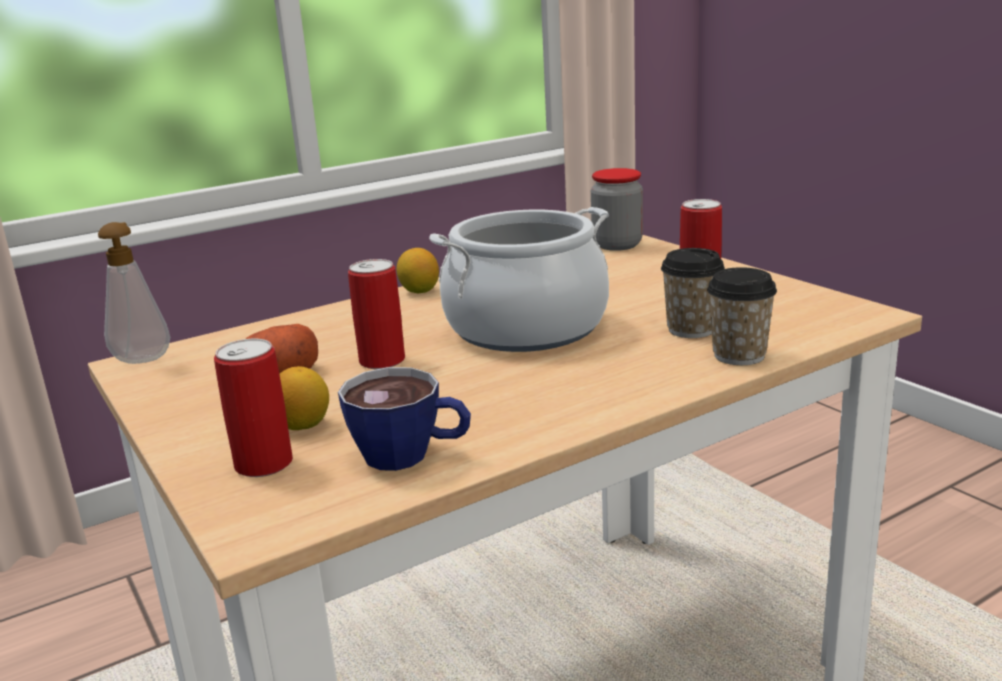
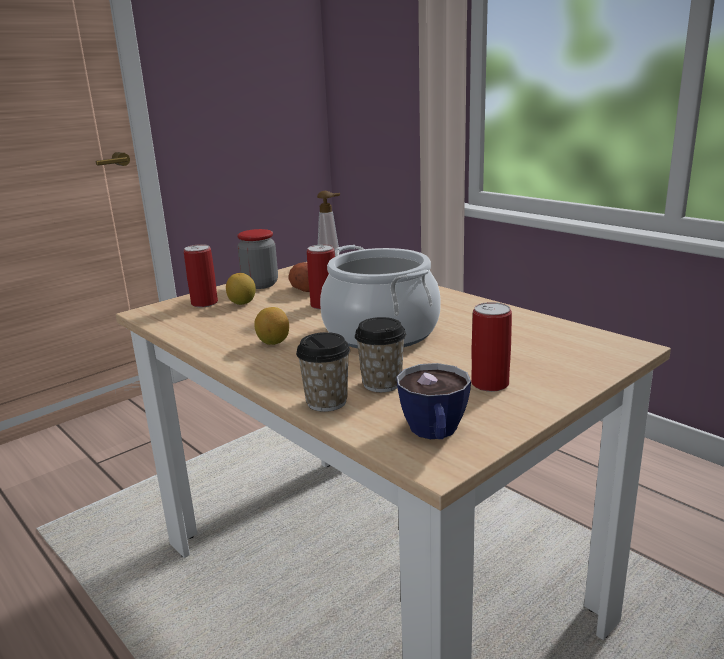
camera: 80 degrees right, 0 degrees up
(411, 455) = (201, 327): cup -> cup (435, 434)
(419, 291) = (450, 297): lemon -> lemon (273, 342)
(617, 245) = (608, 345): jar -> jar (260, 284)

